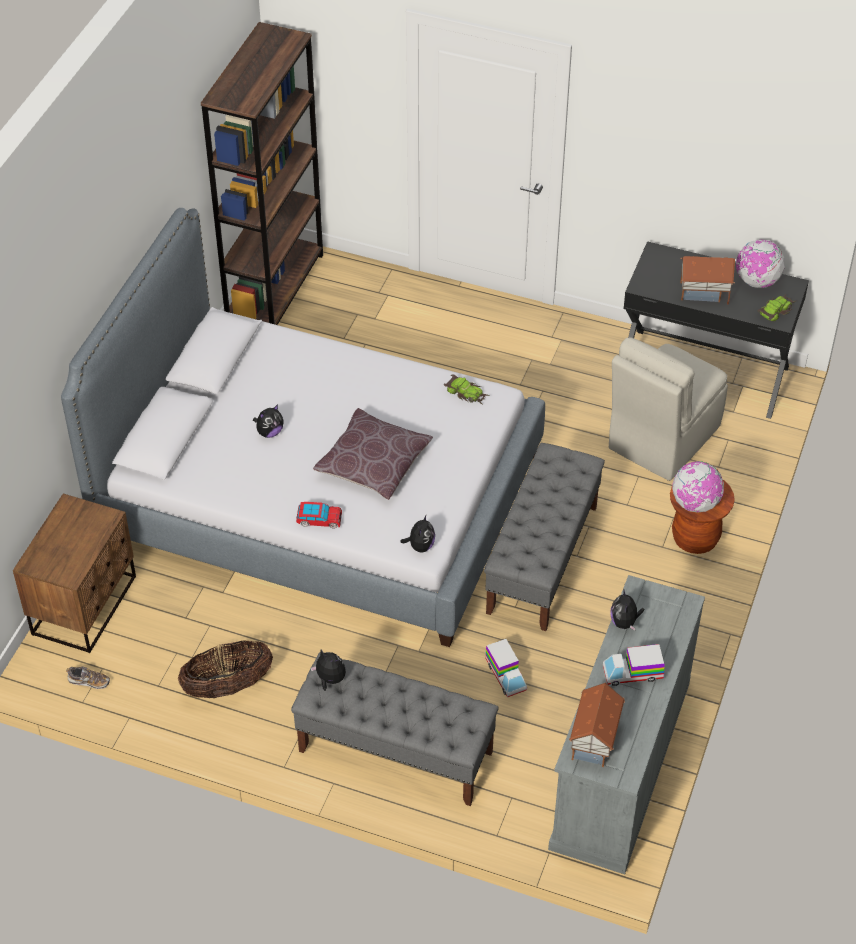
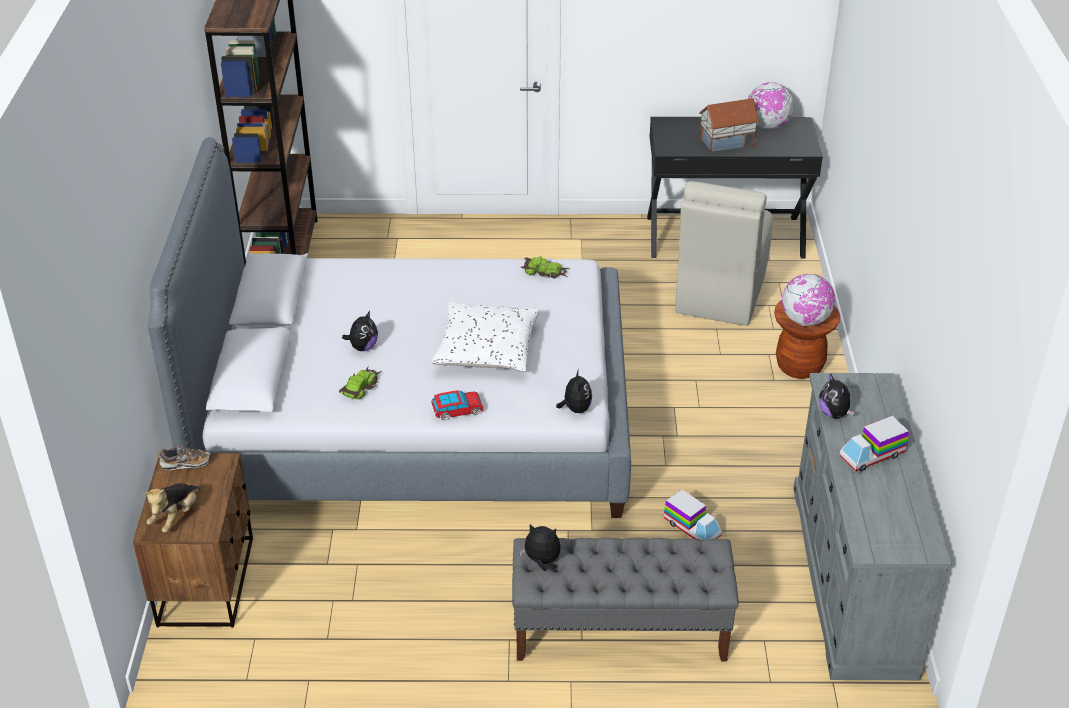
camera: 20 degrees left, 10 degrees down
(53, 557) = (176, 516): none -> plush toy
(89, 681) = (245, 656): shoe -> shoe (185, 464)
(228, 686) = (406, 617): basket -> none
(373, 464) = (486, 349): brown pillow -> white pillow
(542, 558) = (667, 417): grey bench -> none
(596, 740) = (877, 525): toy house -> none
(776, 310) = (798, 143): toy car -> toy car (361, 386)

